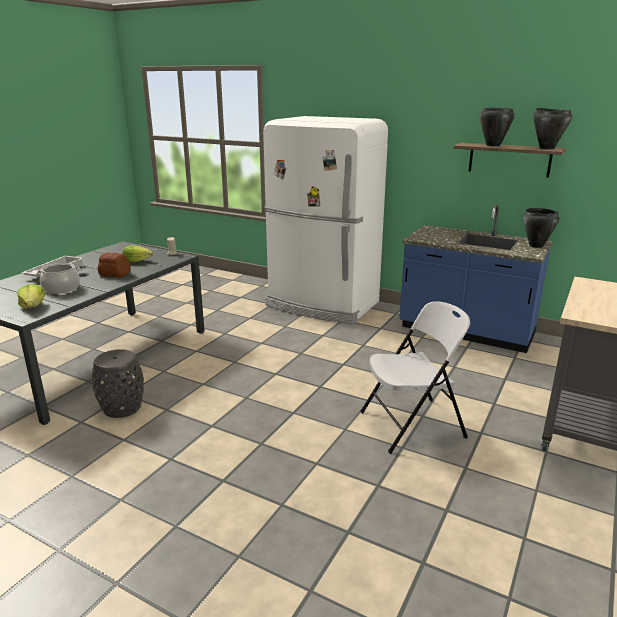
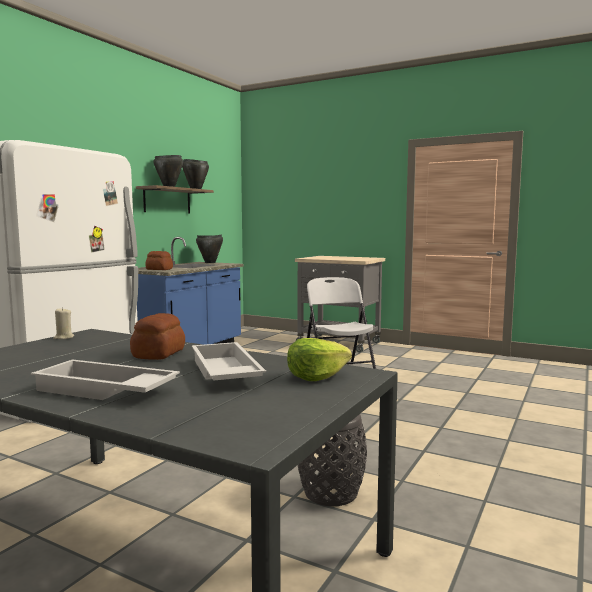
camera: 90 degrees left, 15 degrees down
(61, 288) = (223, 373): cooking pot -> white tray
(137, 261) = (88, 349): lettuce -> none
(429, 235) = (159, 269): none -> bread

